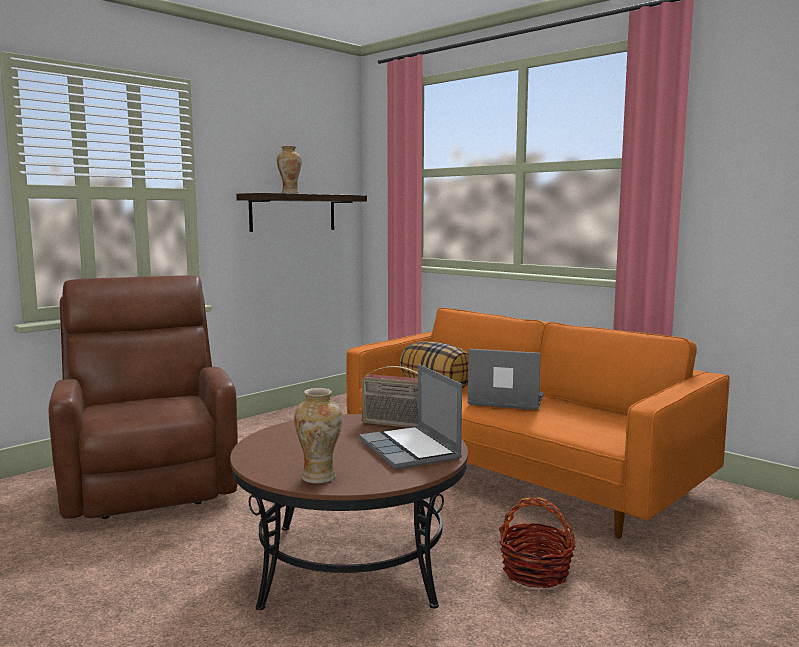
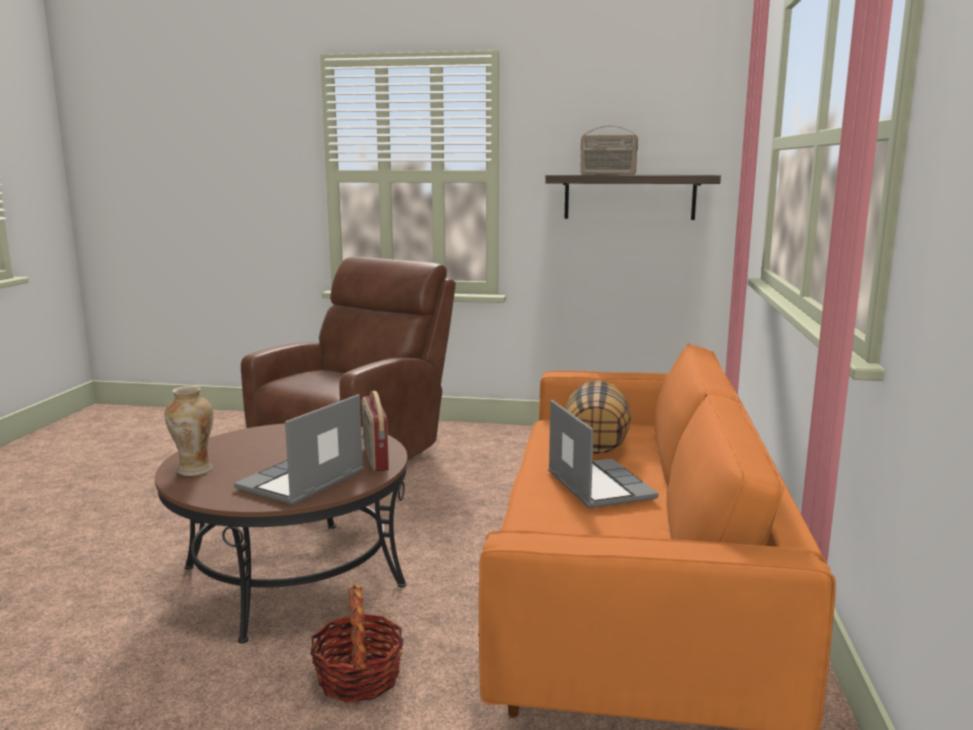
camera: 55 degrees right, 5 degrees up
(290, 193) = (607, 174): vase -> radio

